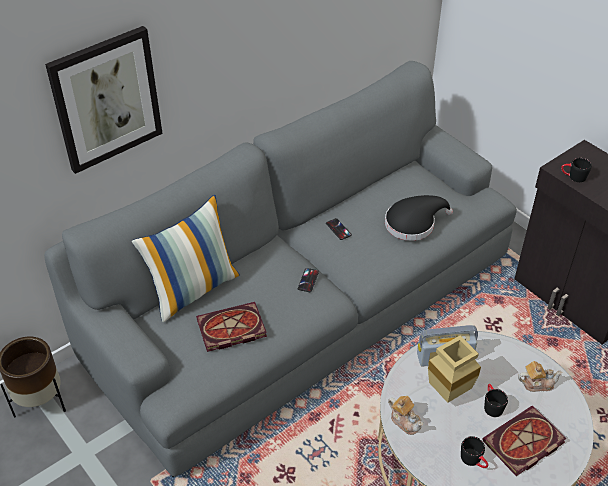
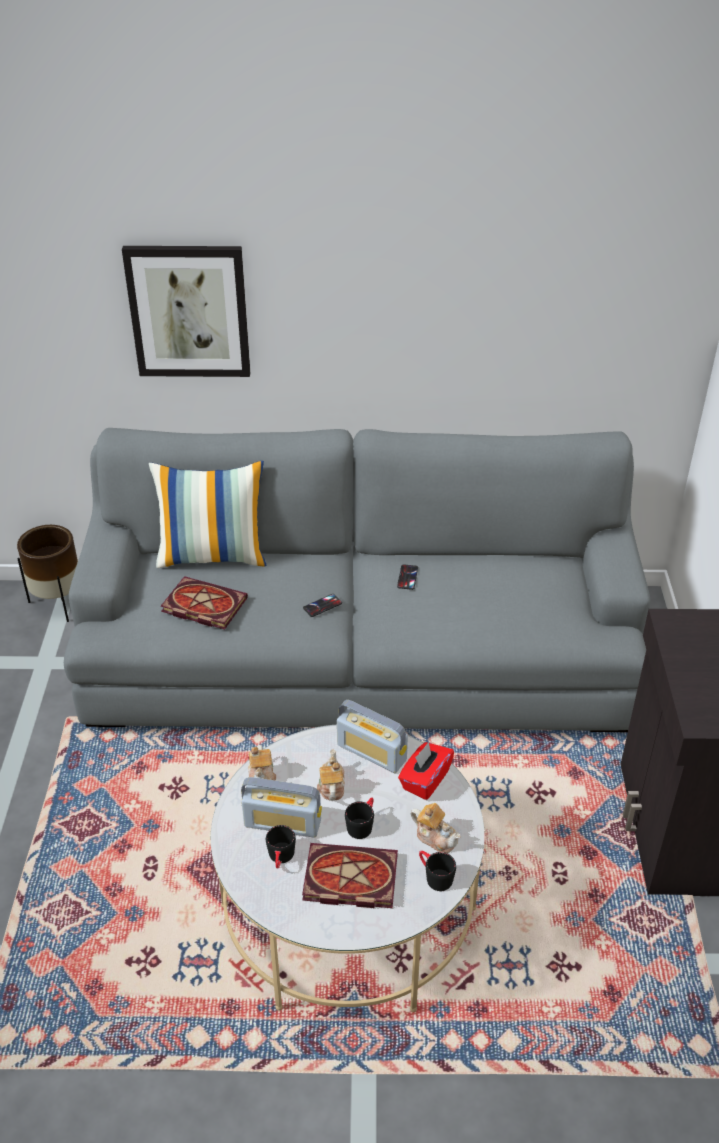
camera: 40 degrees right, 5 degrees down
(413, 223) = (491, 613): black hat -> none
(448, 395) = (331, 786): beige vase -> teapot
(449, 438) = (282, 823): none -> radio
(492, 353) = (425, 780): none -> red tissue box
(573, 176) = (676, 638): black mug -> black mug (434, 876)

